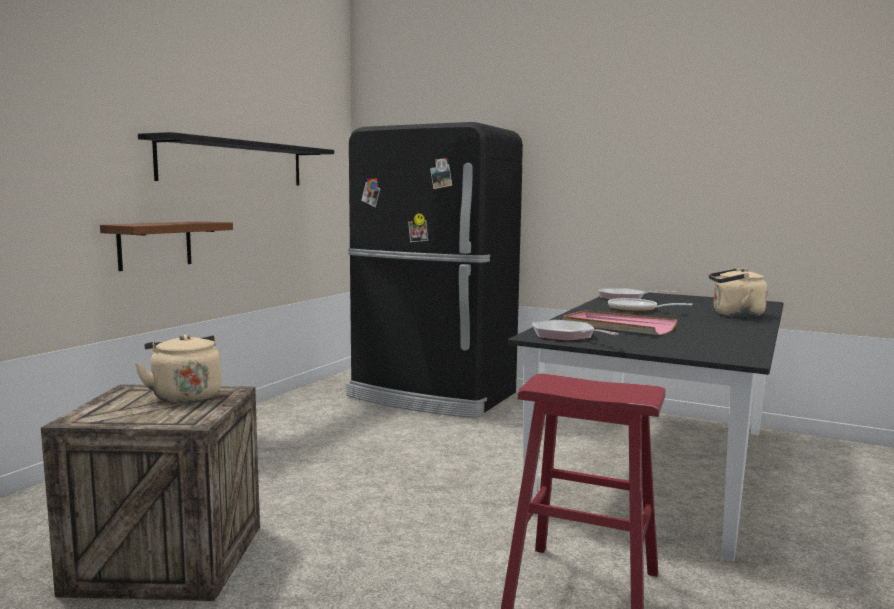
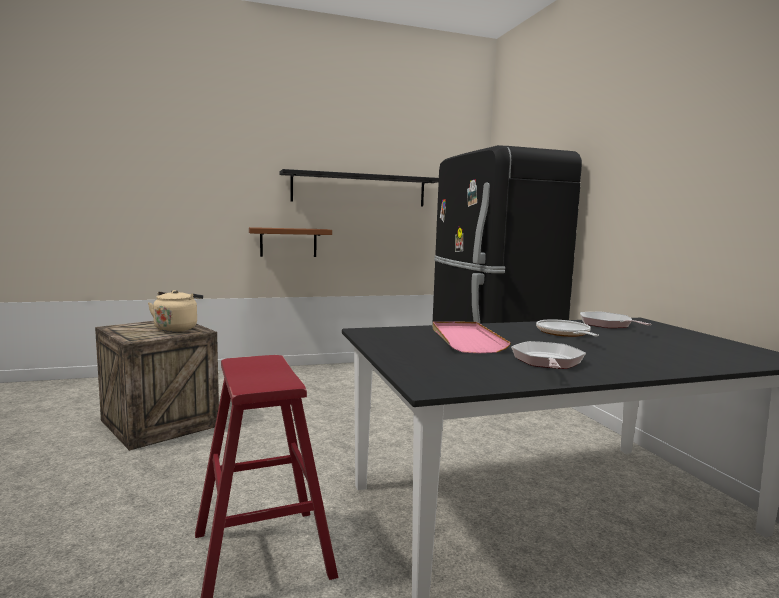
camera: 45 degrees right, 0 degrees up
(566, 336) = (384, 336): frying pan -> frying pan (547, 362)
(734, 315) = (657, 359): beige kettle -> none

